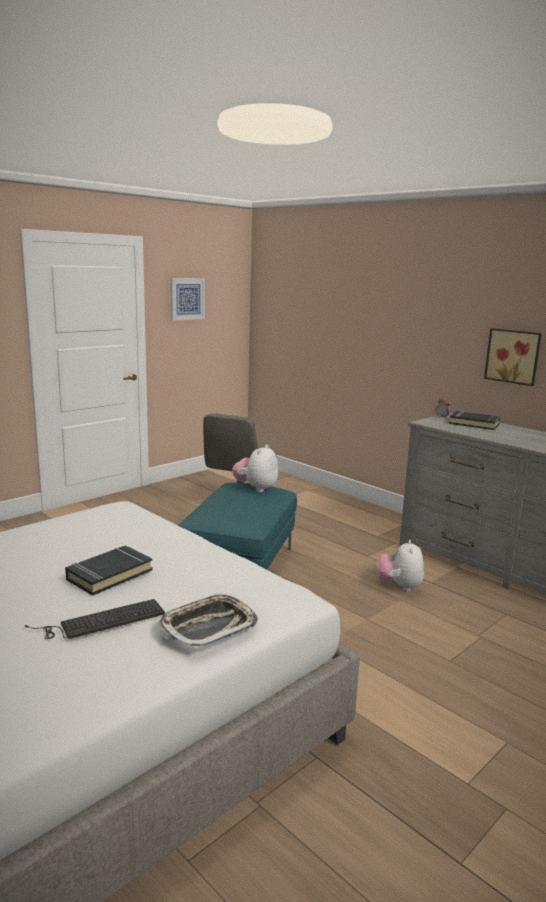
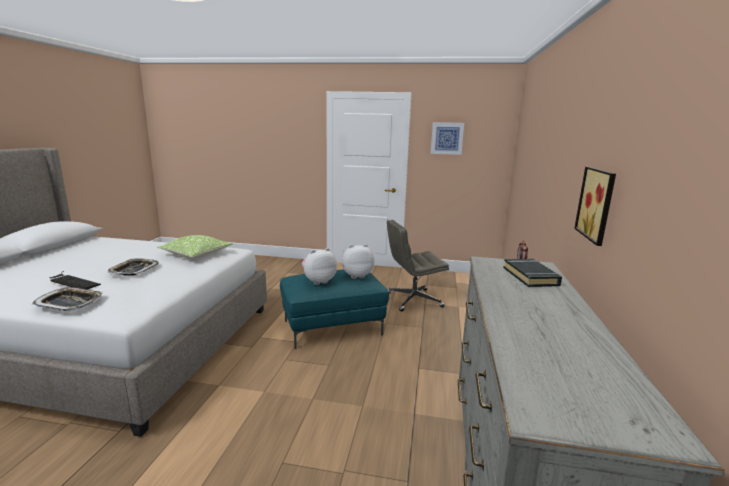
camera: 55 degrees right, 0 degrees up
(97, 529) = (196, 254): none -> pillow
(109, 575) = (134, 270): black book -> tray
(399, 586) = (384, 398): plush toy -> plush toy (318, 281)

